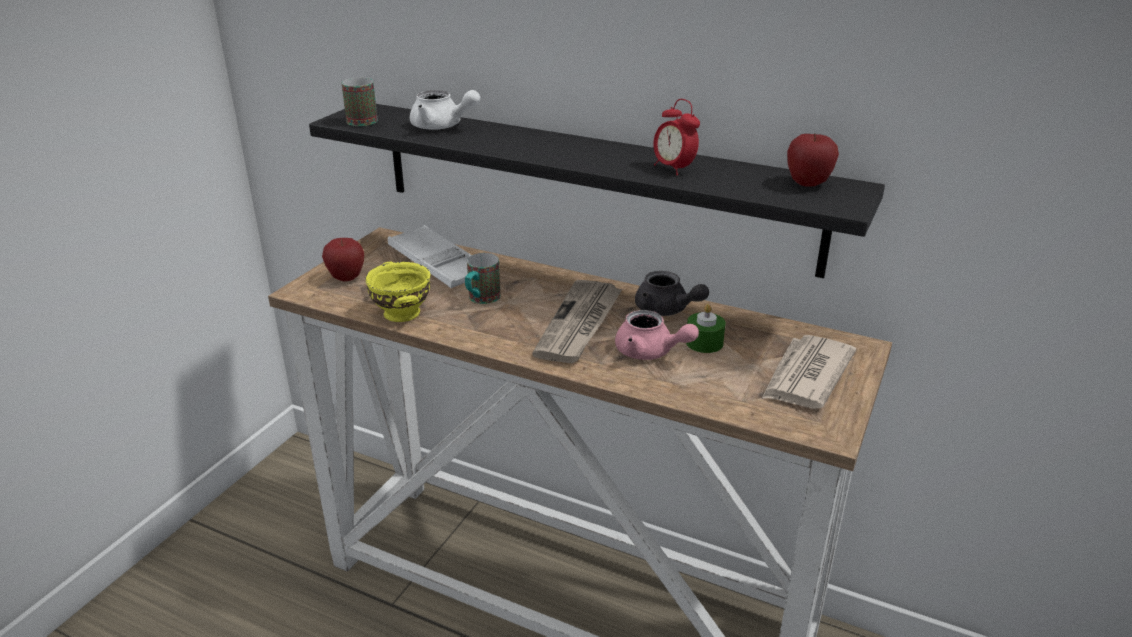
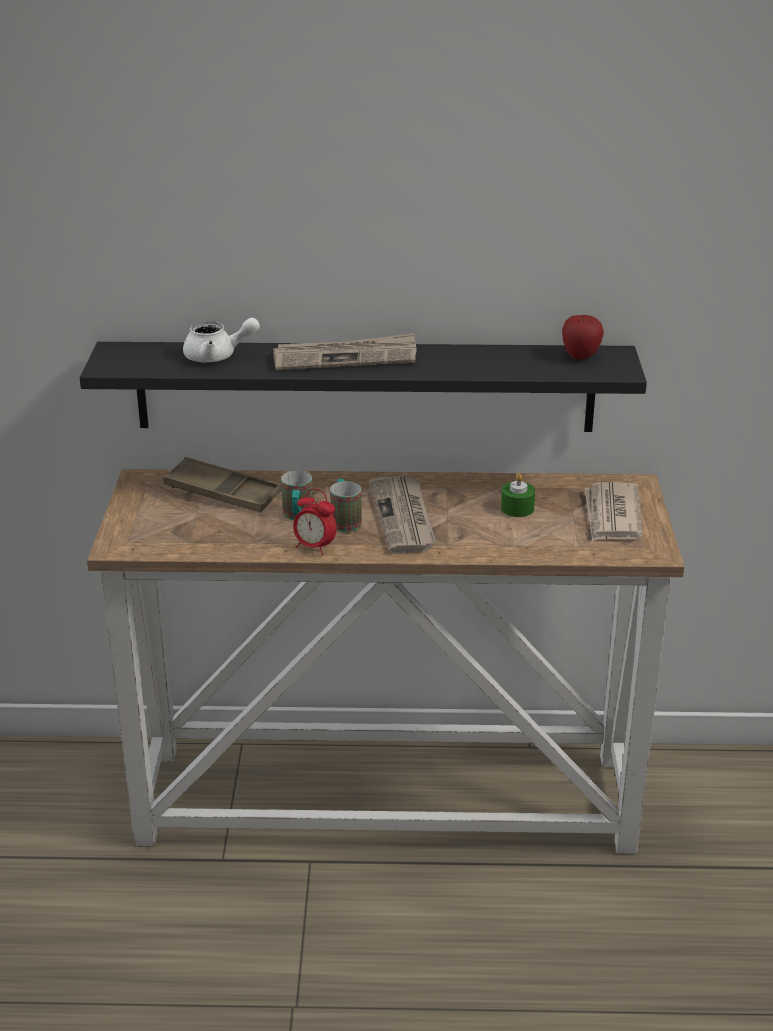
camera: 25 degrees left, 0 degrees up
(346, 278) = (148, 526): apple -> none
(365, 119) = (131, 362): mug -> mug (344, 520)
(401, 314) = (237, 546): yellow bowl -> none
(438, 264) = (223, 493): white tray -> brown tray
(557, 145) = (346, 357): none -> newspaper
(650, 352) = (481, 527): pink teapot -> none
(666, 310) = (465, 488): grey teapot -> none
(673, 169) = (466, 362): alarm clock -> alarm clock (314, 547)

